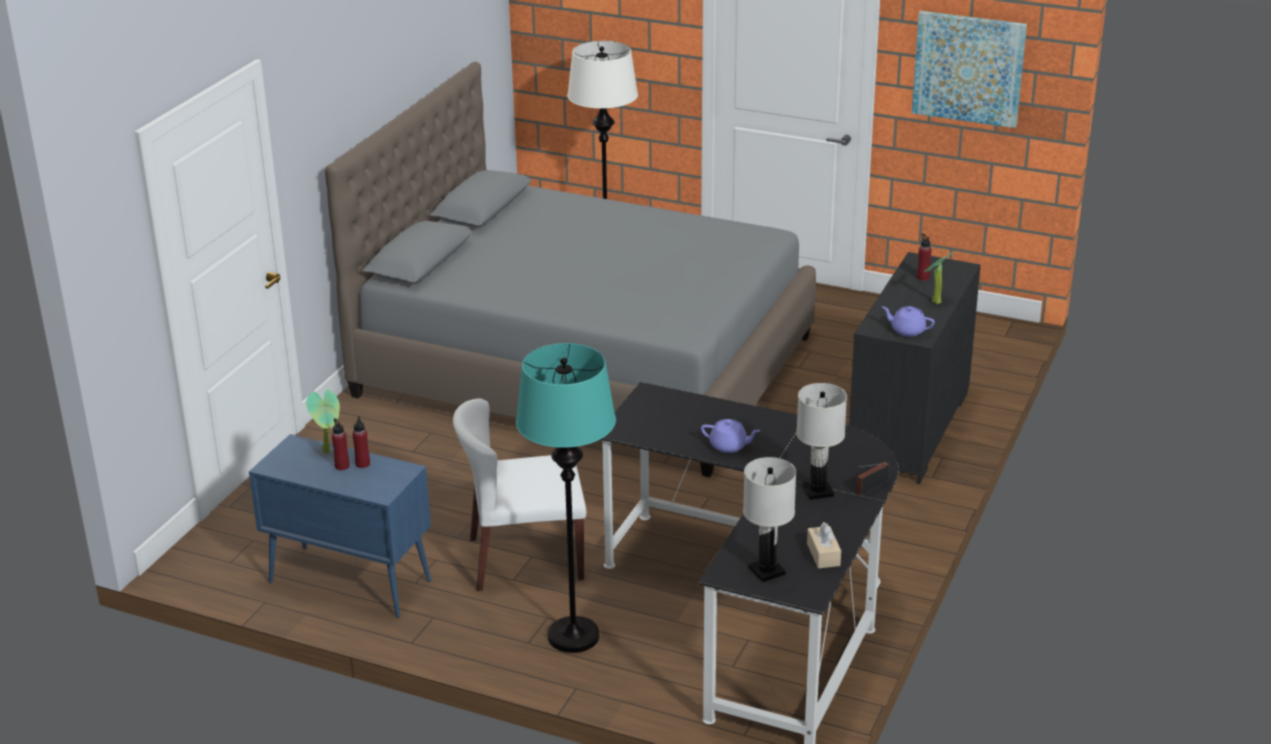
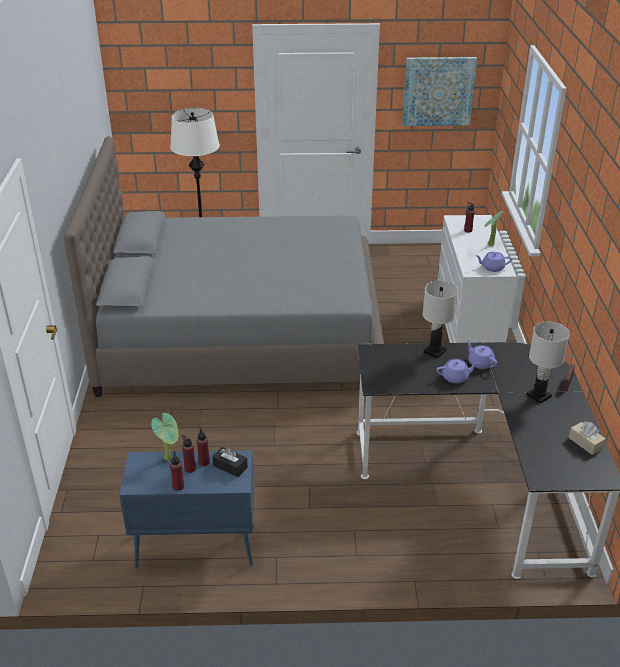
camera: 25 degrees left, 5 degrees up
(316, 479) = (178, 486): none -> red bottle
(387, 475) = (230, 466): none -> black tissue box
(524, 559) = (306, 489): white chair -> none
(573, 636) = (382, 540): turquoise floor lamp -> none
(766, 571) = (564, 468): white table lamp -> white table lamp (434, 352)
(778, 438) = (480, 363): none -> purple teapot
(910, 430) = (468, 328): black dresser -> white dresser

